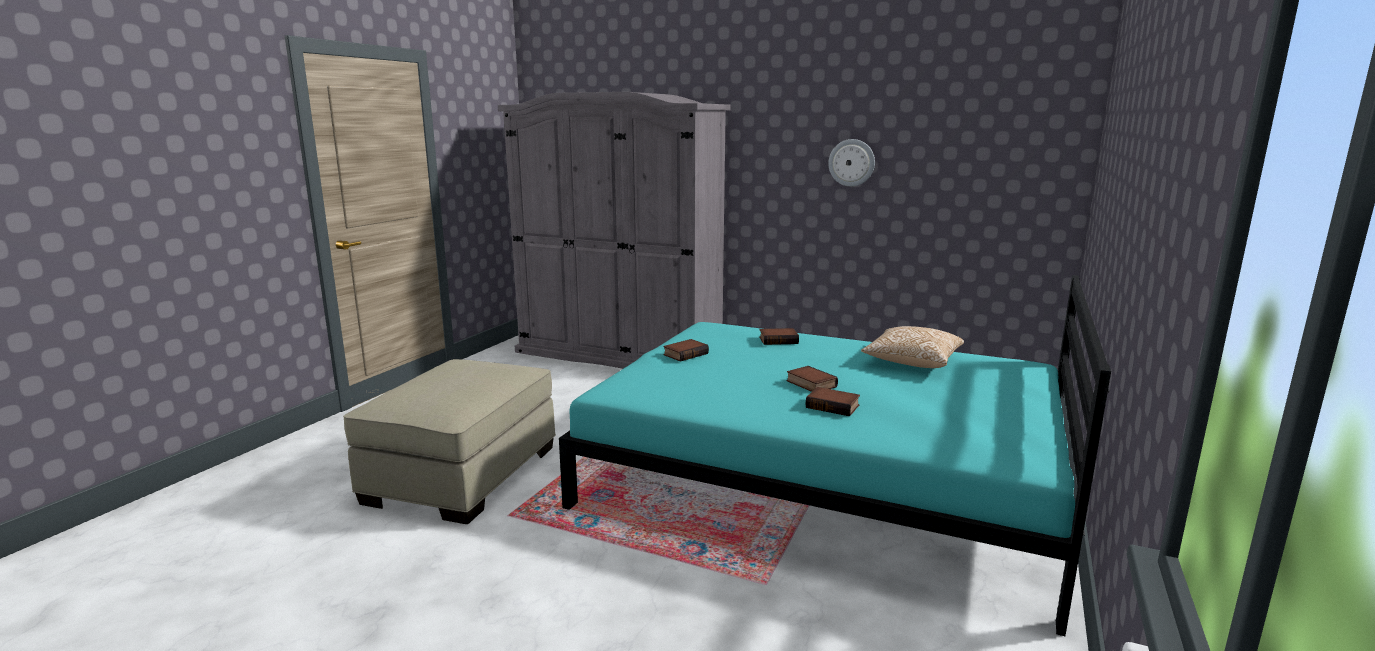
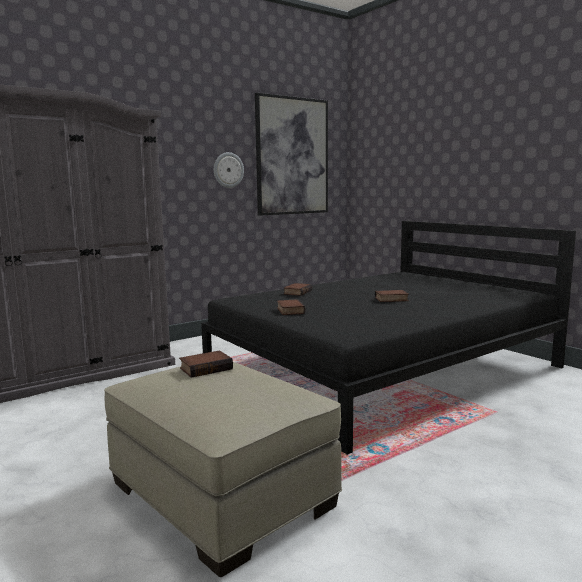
camera: 60 degrees left, 5 degrees down
(826, 480) = (384, 369): turquoise bed -> black bed
(833, 406) = (433, 301): book -> book (206, 368)
(912, 362) = (375, 282): pillow -> none
(967, 143) = (292, 156): none -> picture

